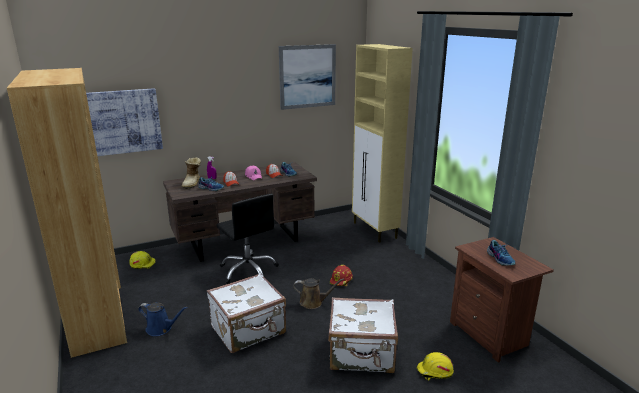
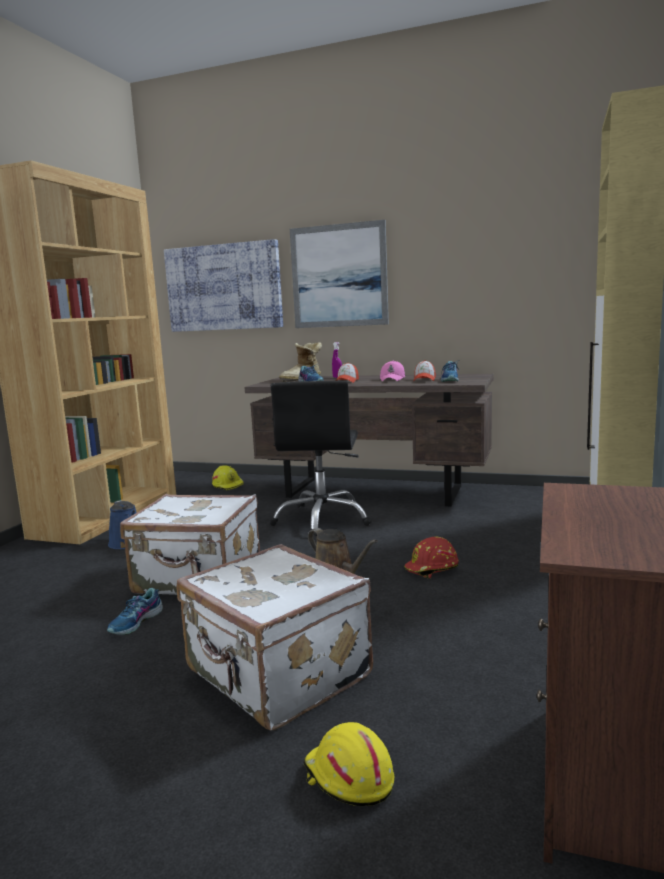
camera: 45 degrees right, 10 degrees down
(307, 76) = (524, 214): picture -> picture (339, 276)
(500, 259) = (619, 521): shoe -> shoe (136, 622)

